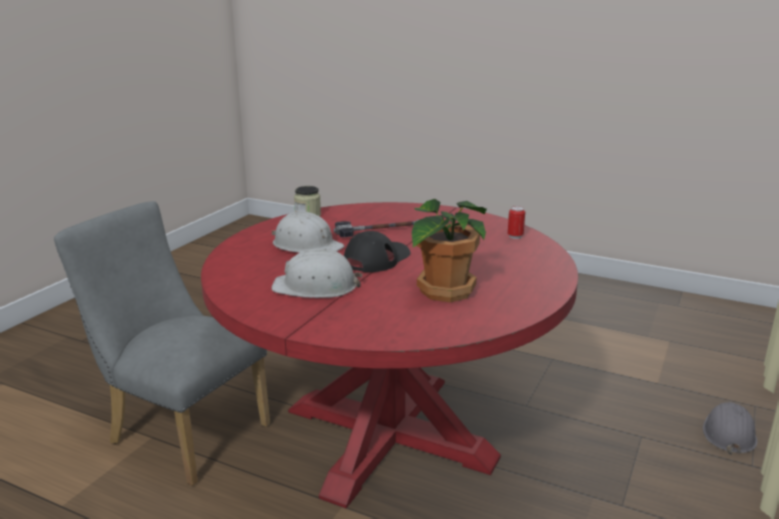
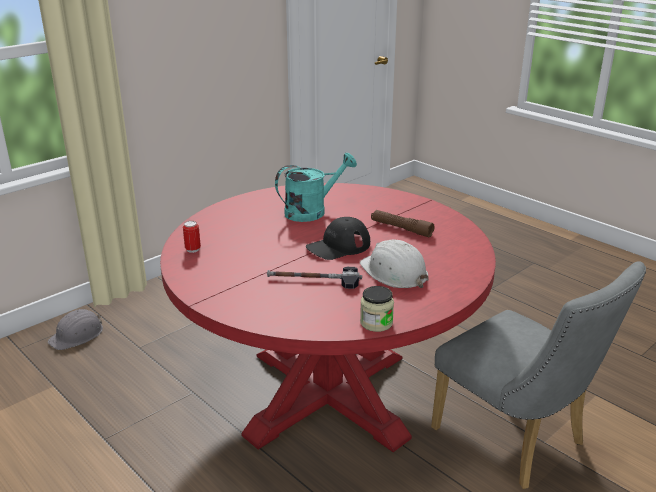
camera: 160 degrees left, 5 degrees up
(316, 286) = (401, 229): white hard hat -> brown flashlight
(443, 291) = (312, 211): potted plant -> turquoise watering can

